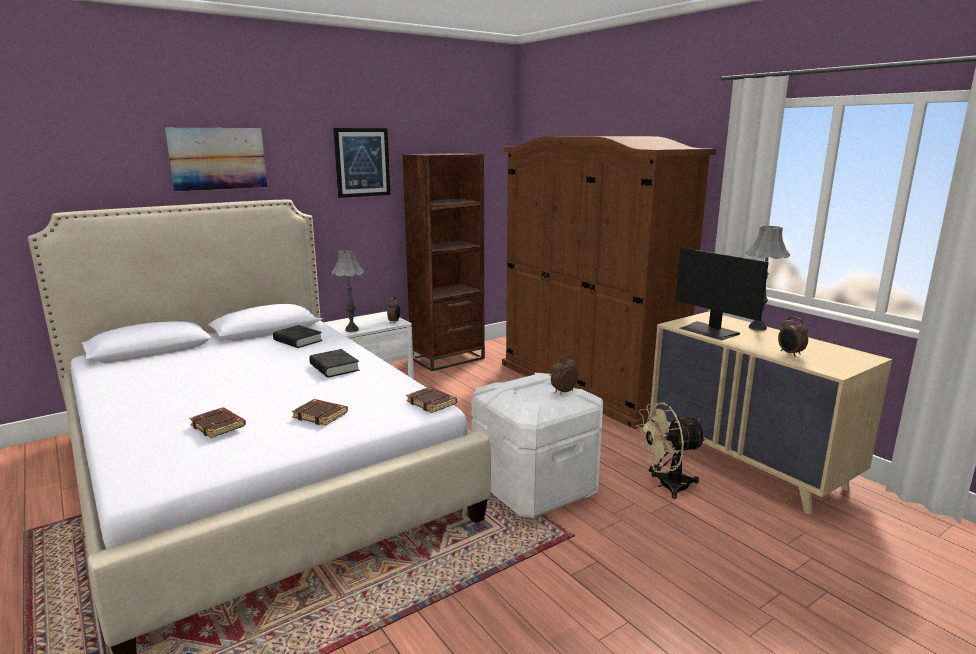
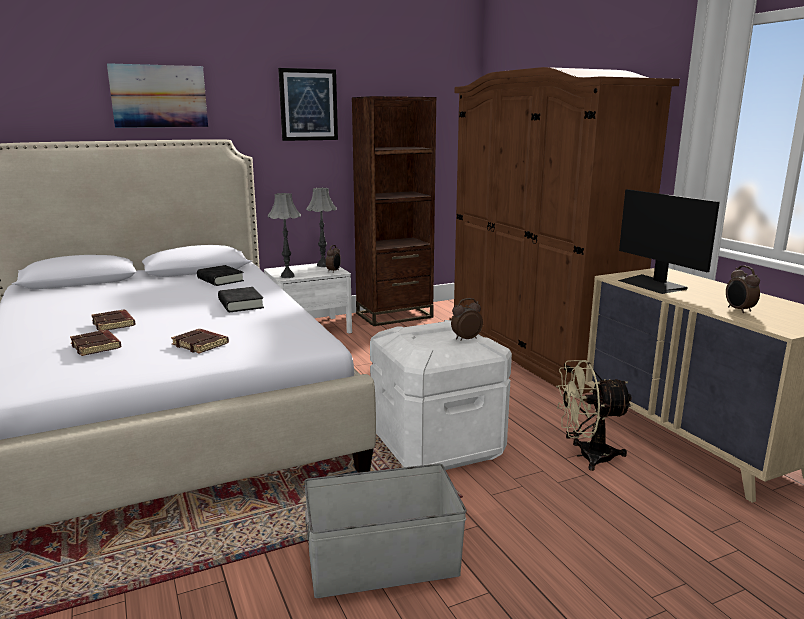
camera: 10 degrees right, 0 degrees up
(432, 403) = (319, 341): brown book -> brown book (114, 324)
(529, 608) = (384, 564): none -> grey storage box
(757, 328) = (713, 284): grey table lamp -> grey table lamp (323, 265)

